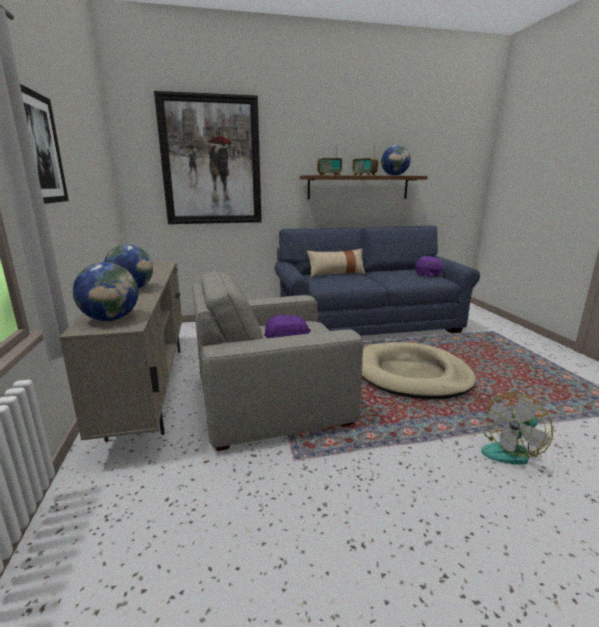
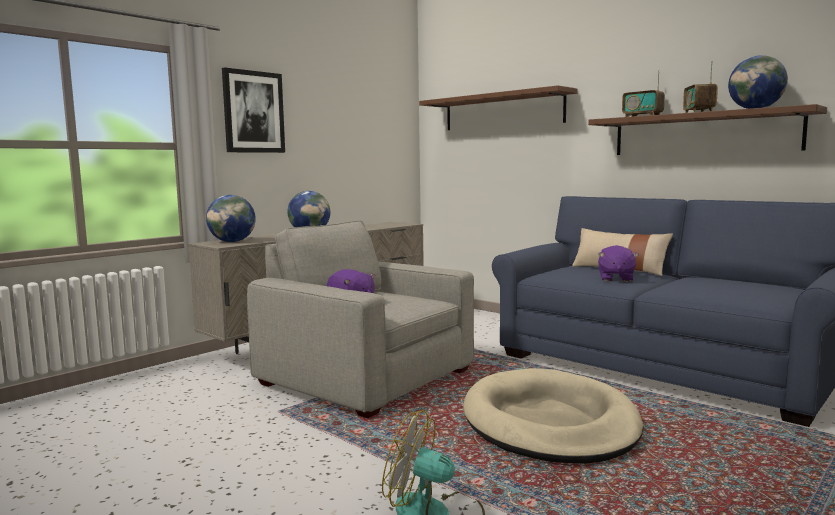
camera: 55 degrees right, 10 degrees down
(211, 161) = (502, 111): picture -> brown shelf
(428, 275) = (765, 294): purple plush toy -> purple plush toy (615, 278)

